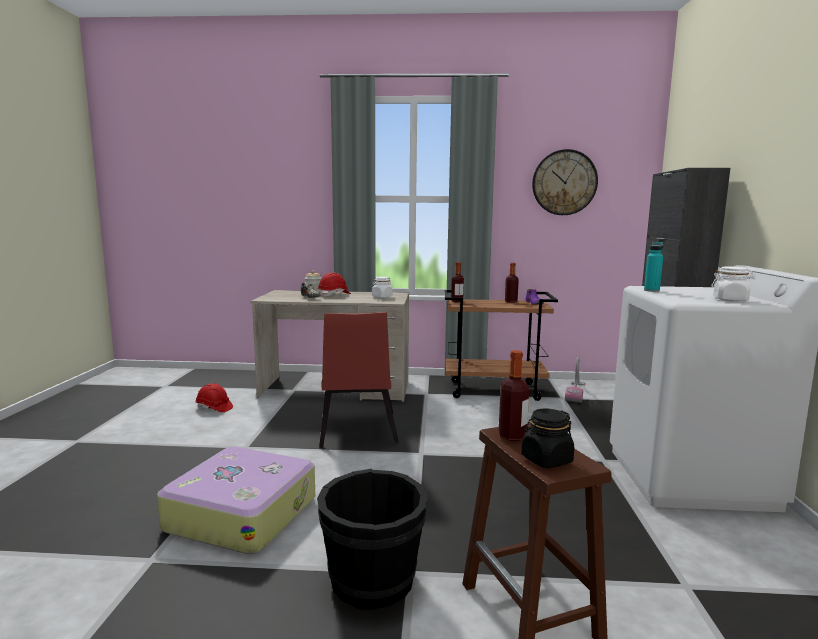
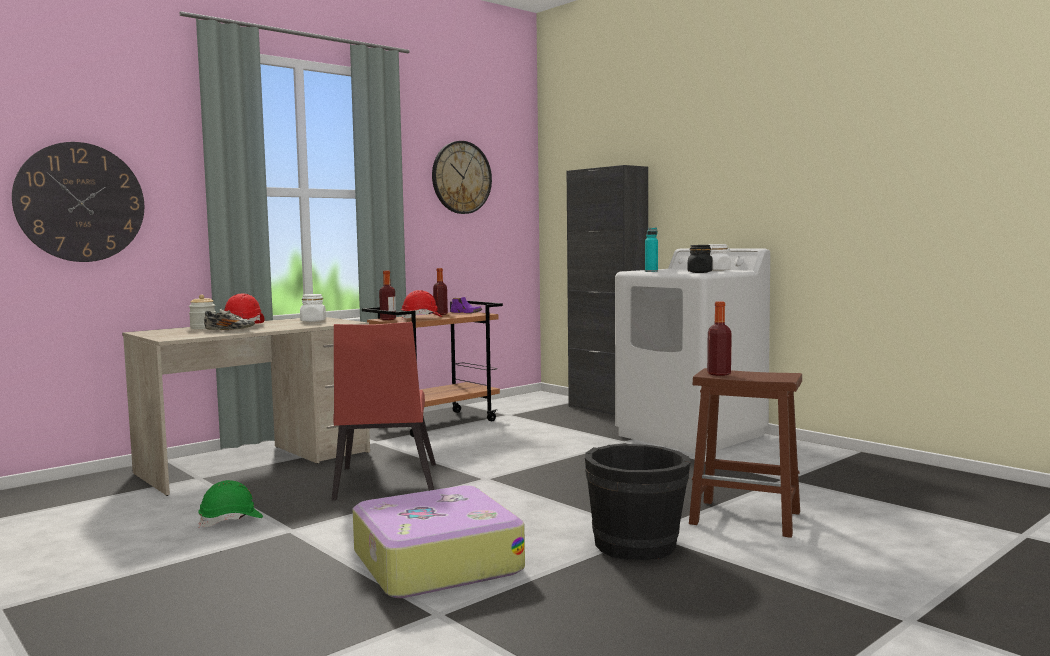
camera: 45 degrees left, 5 degrees down
(214, 408) = (130, 520): red hard hat -> red hard hat (422, 318)
(241, 427) = (231, 520): none -> green hard hat
(264, 207) = (80, 202): none -> wall clock
(357, 431) = (384, 484): red chair -> red chair turned 45 degrees clockwise
(546, 460) = (766, 376): black jar -> black jar (700, 272)
(575, 392) = (510, 409): vacuum cleaner -> none

